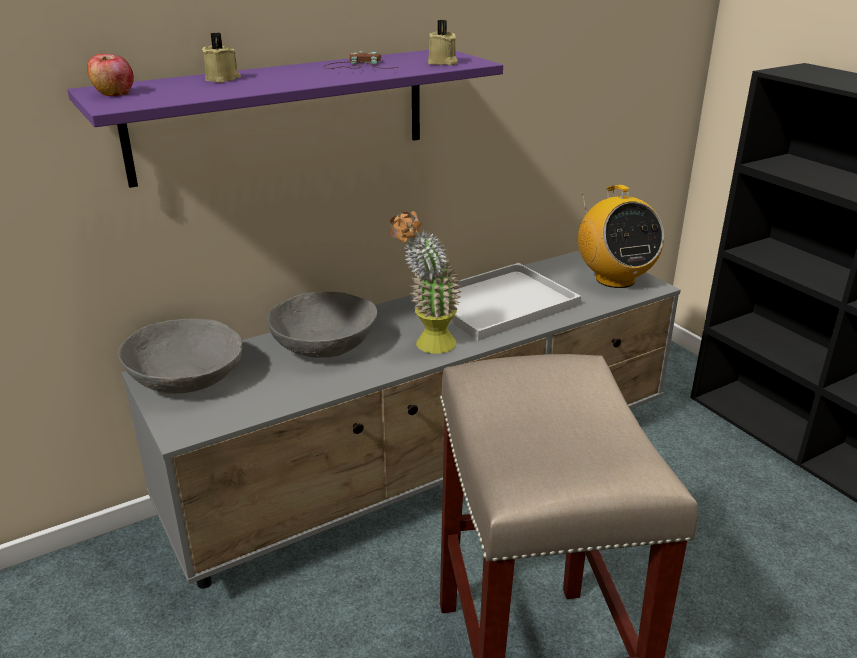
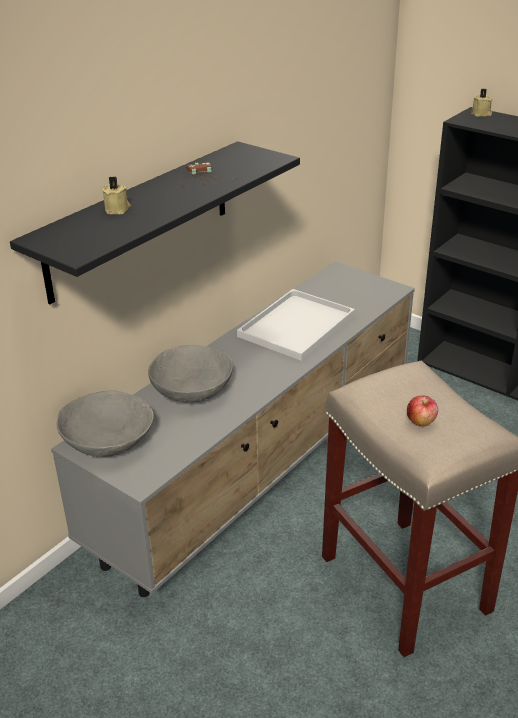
camera: 20 degrees left, 5 degrees up
(114, 93) = (57, 241): apple -> apple (421, 421)
(281, 114) = (140, 220): purple shelf -> black shelf
(427, 347) = (268, 374): potted plant -> none
(442, 63) = (257, 163): beige candle -> beige candle (481, 114)
(614, 279) = (365, 288): radio -> none

